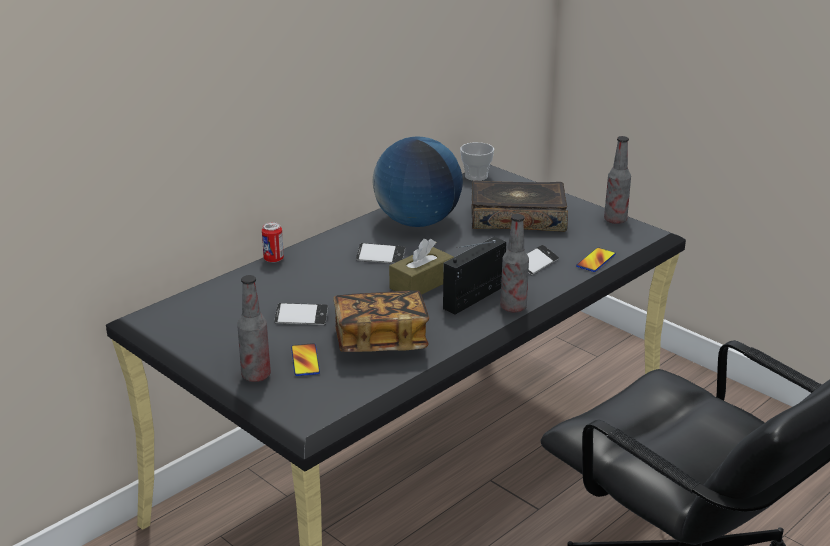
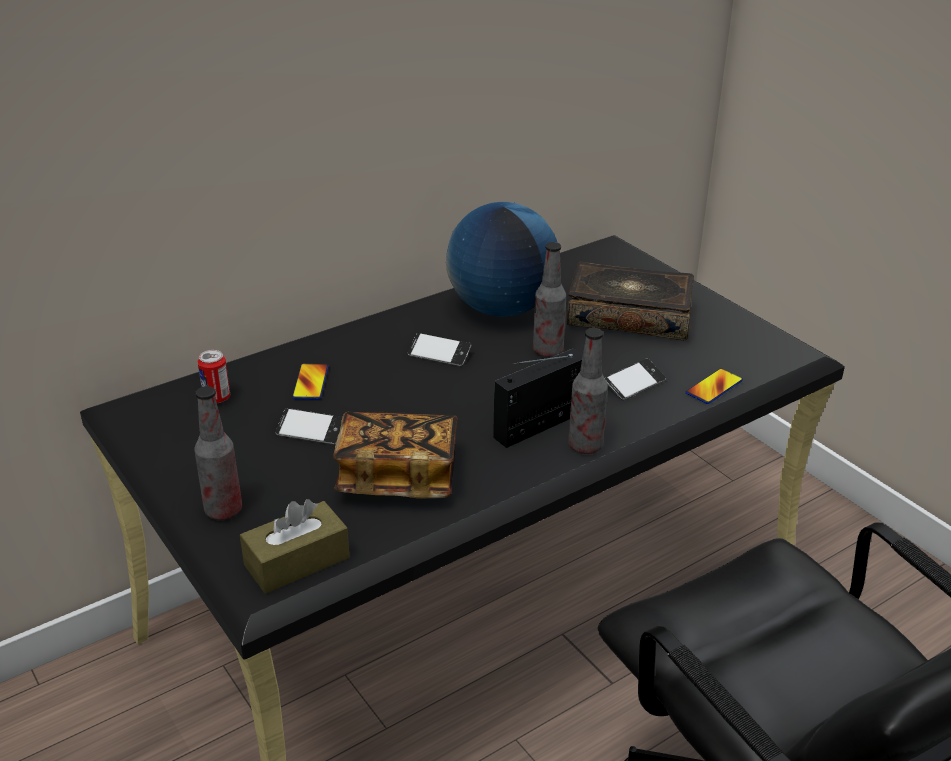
camera: 10 degrees right, 5 degrees up
(273, 259) = (308, 343): can -> can (217, 398)
(305, 361) = (293, 495): phone -> phone (310, 382)
(421, 284) = (478, 397): brown tissue box -> brown tissue box (297, 561)
(476, 176) = (594, 252): cup -> none
(615, 220) = (755, 330): bottle -> bottle (548, 351)

